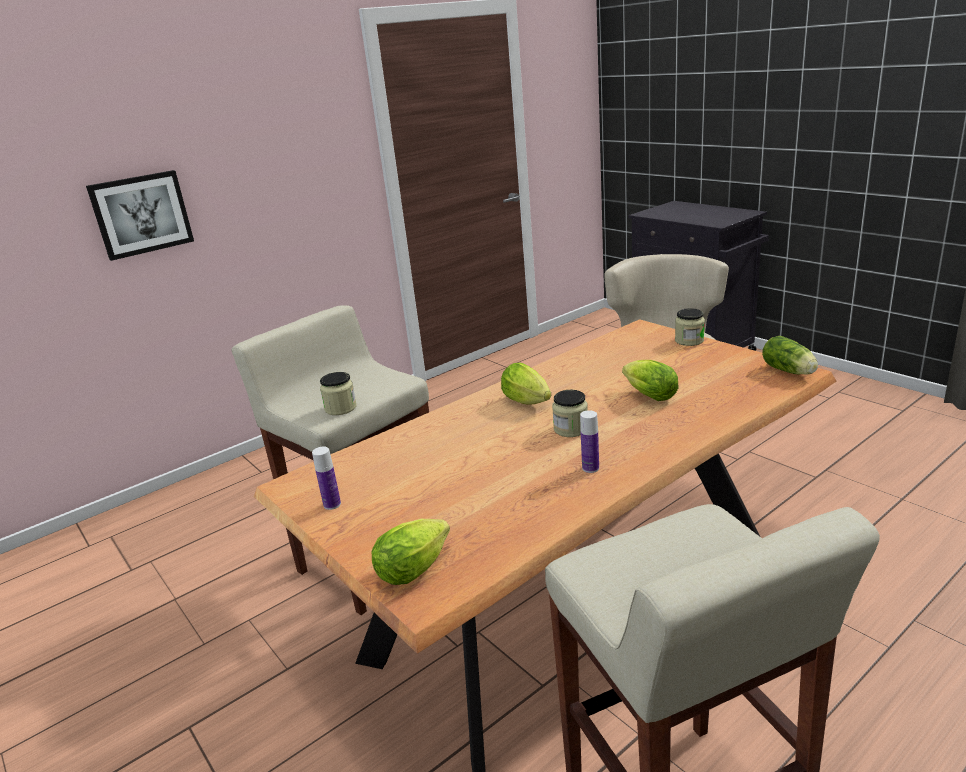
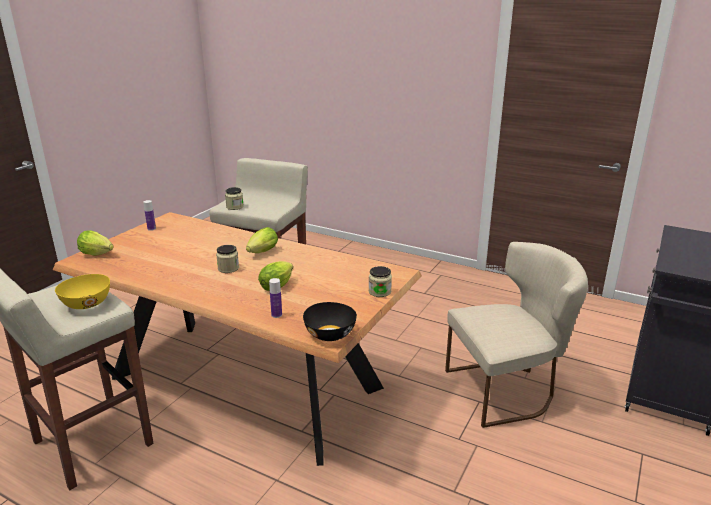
camera: 65 degrees right, 0 degrees up
(141, 214) = (335, 86): picture -> none
(590, 468) = (182, 279): bottle -> bottle (276, 315)
(685, 546) = (87, 303): none -> yellow bowl
(790, 371) = (330, 334): lettuce -> black bowl

